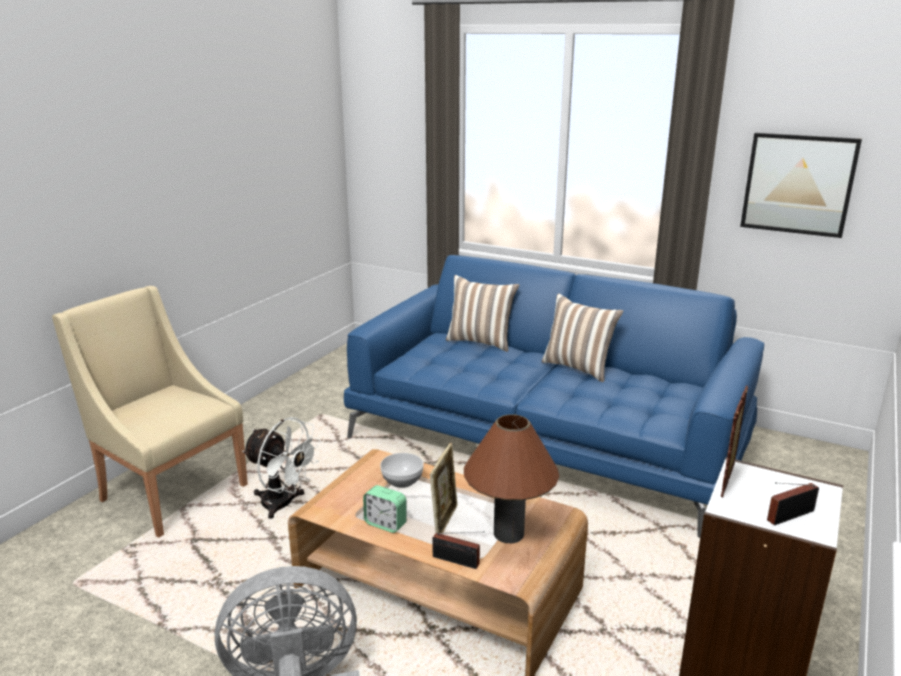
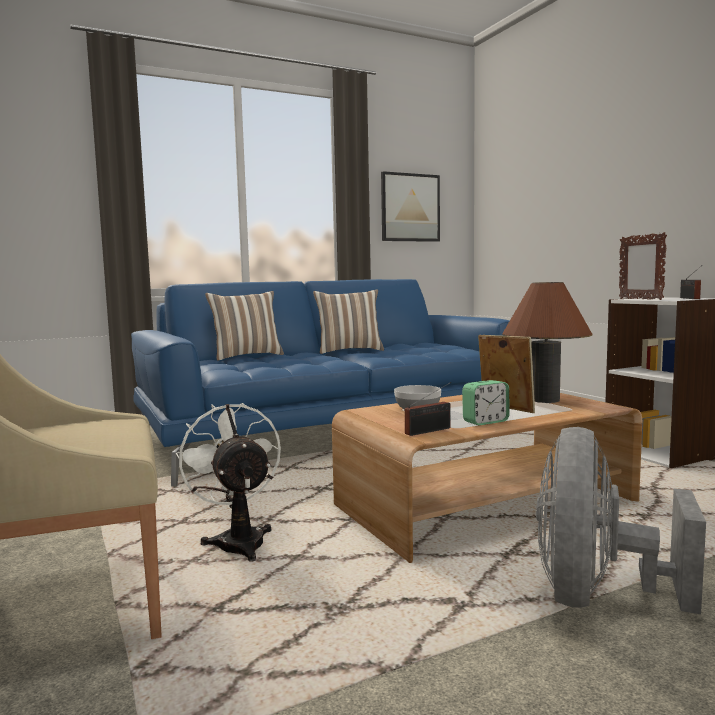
camera: 55 degrees left, 15 degrees down
(284, 505) = (238, 541): white fan -> white fan turned 90 degrees counterclockwise
(458, 561) = (572, 413): radio -> radio (430, 430)

